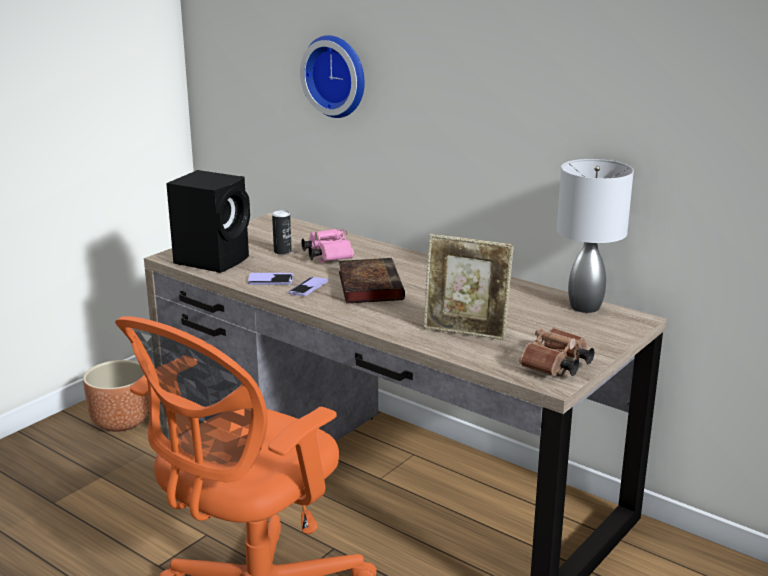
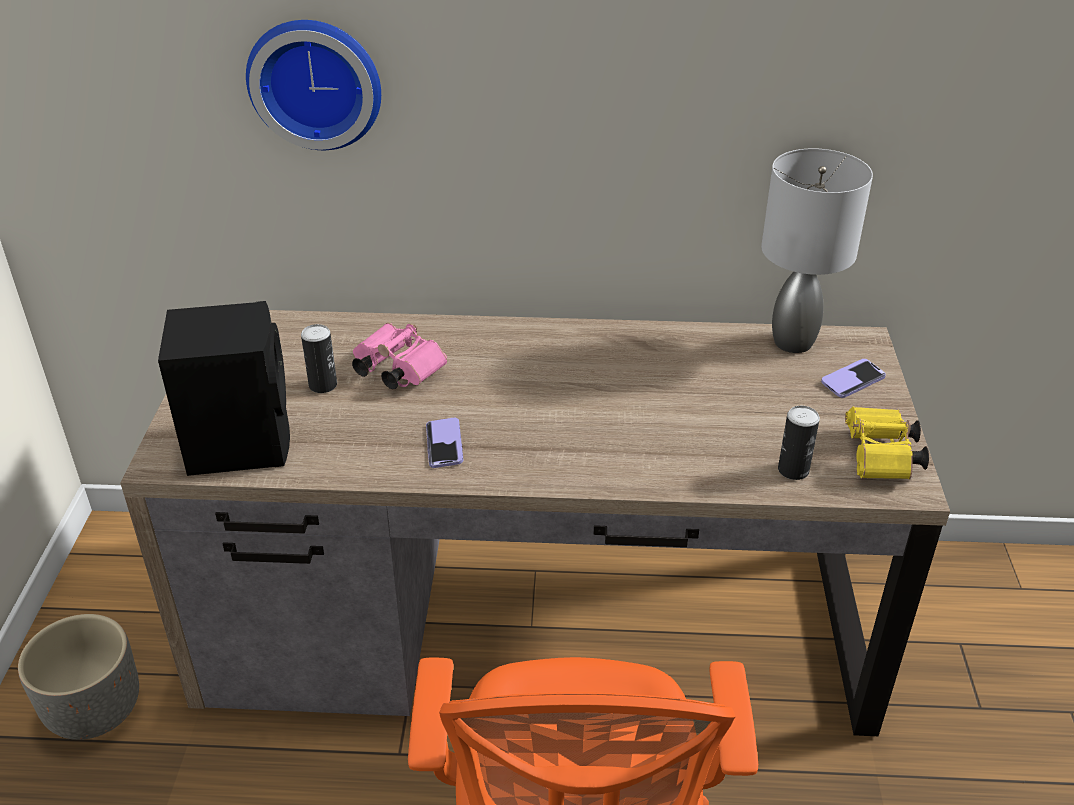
camera: 35 degrees left, 15 degrees up
(121, 422) = (94, 709): brown planter -> grey planter
(270, 280) = (375, 451): phone -> phone (853, 380)
(369, 285) = (516, 406): book -> none
(465, 332) = (726, 444): picture frame -> none
(489, 354) = (793, 470): none -> can
(555, 367) = (880, 459): brown binoculars -> yellow binoculars

